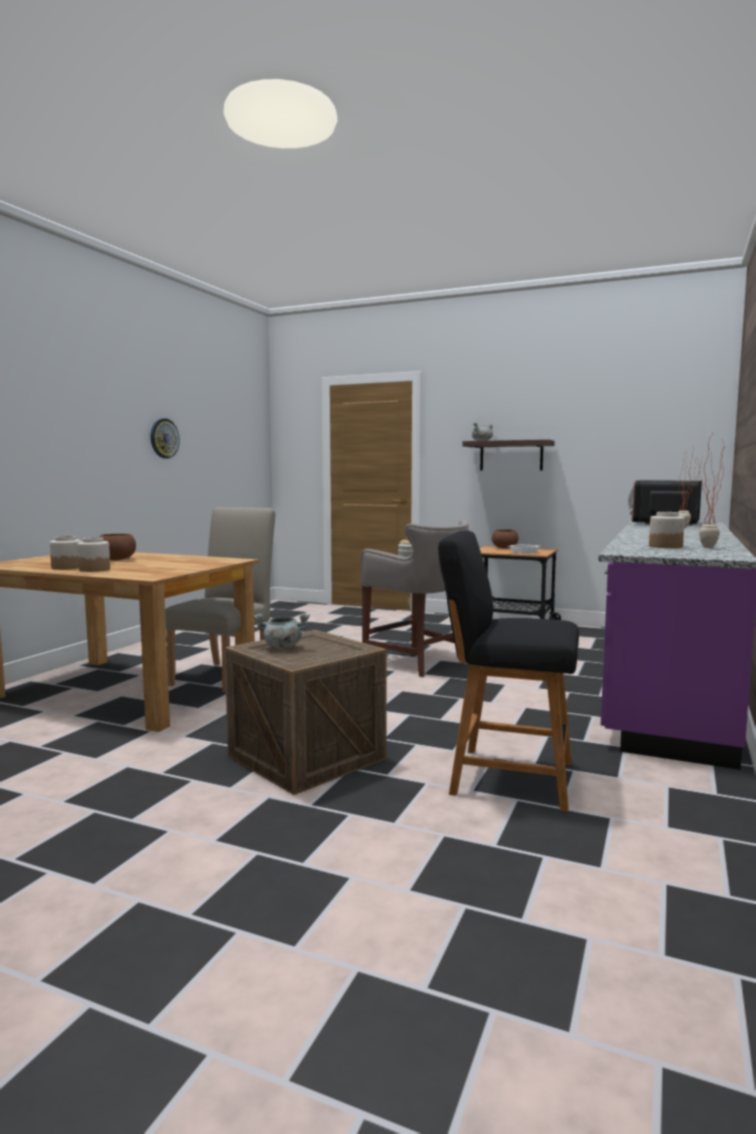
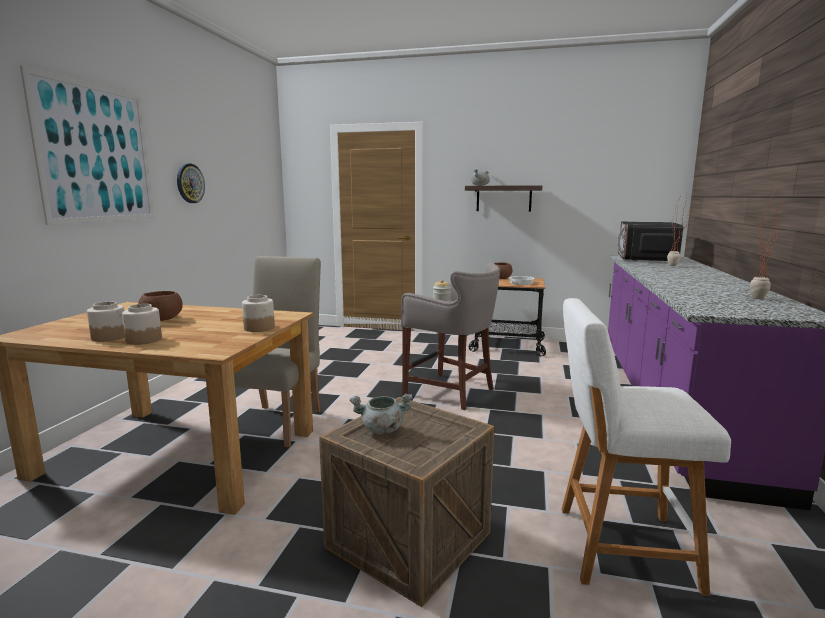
camera: 10 degrees left, 5 degrees up
(74, 408) = (96, 154): none -> picture
(505, 777) = (618, 547): black stool -> white stool
(665, 546) = (720, 298): jar -> jar (259, 328)

